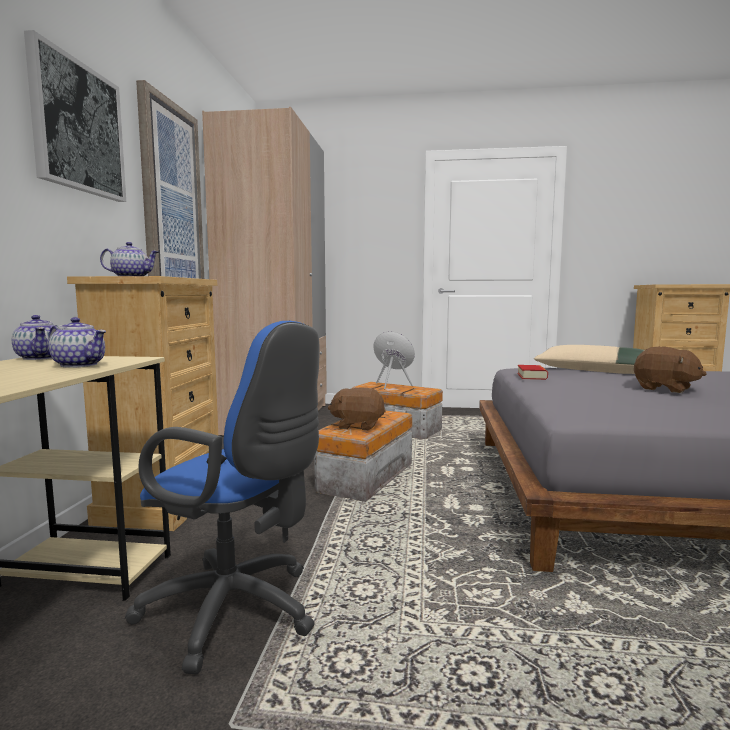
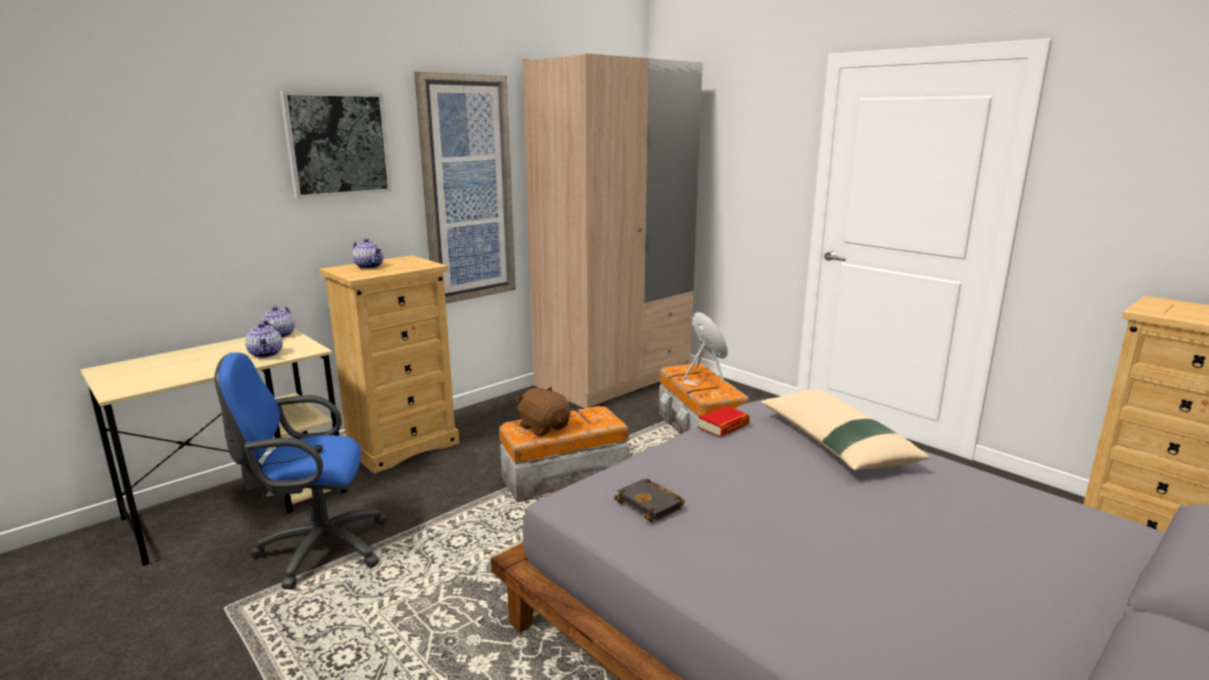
camera: 40 degrees right, 10 degrees up
(238, 612) = (316, 549): blue office chair -> blue office chair turned 105 degrees clockwise
(622, 405) = (652, 505): none -> black book
(665, 389) = (809, 500): brown plush toy -> none

